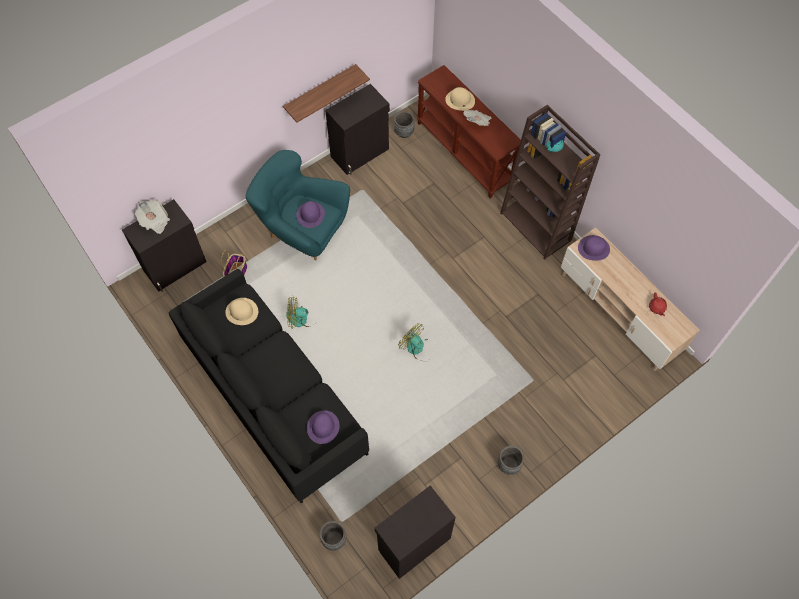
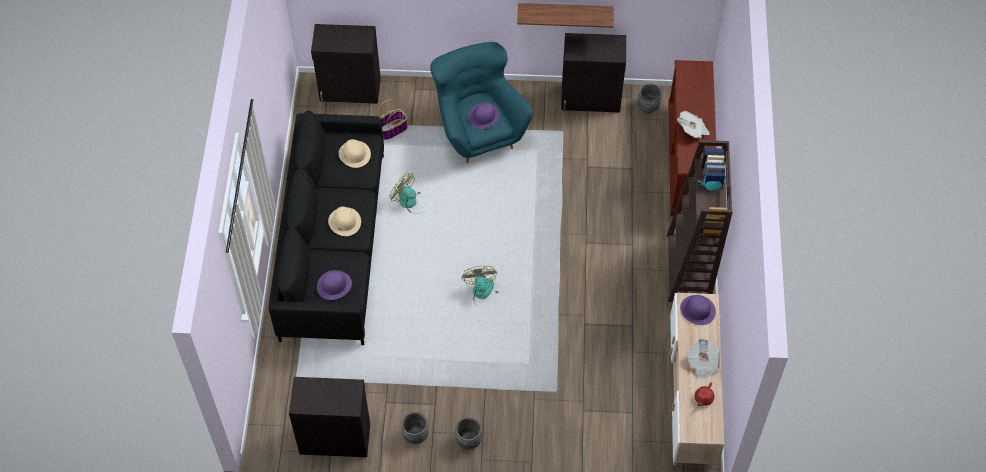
camera: 40 degrees right, 5 degrees down
(154, 221) = (344, 34): newspaper -> newspaper (703, 363)
(334, 539) = (278, 387): grey planter -> grey planter (415, 435)
(460, 100) = (696, 101): beige hat -> beige hat (344, 221)

